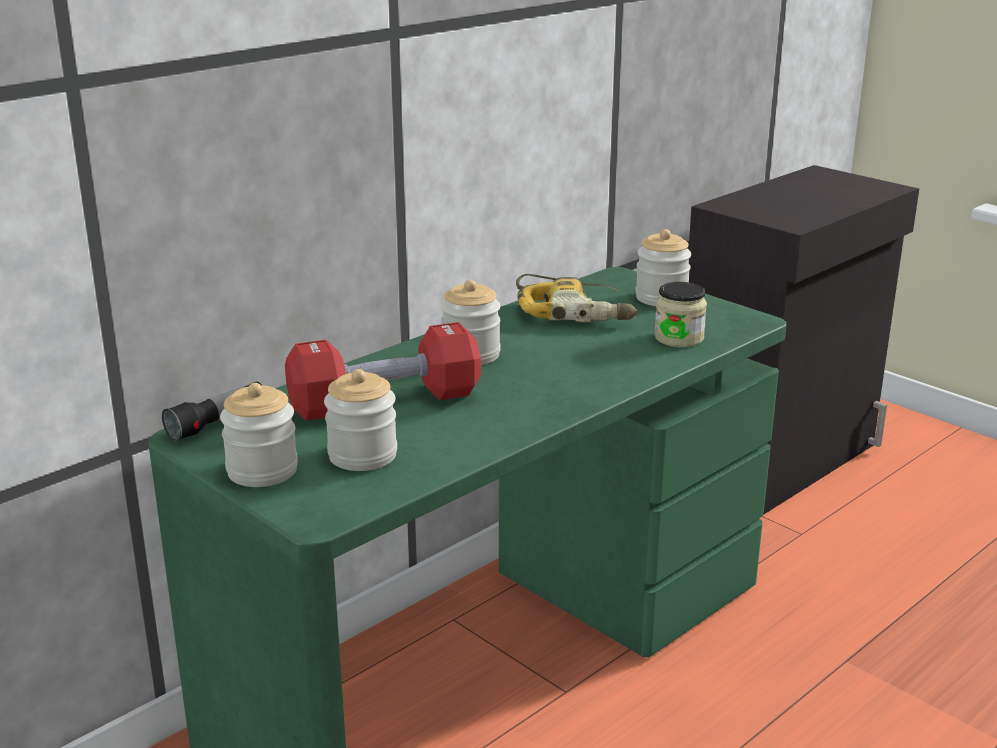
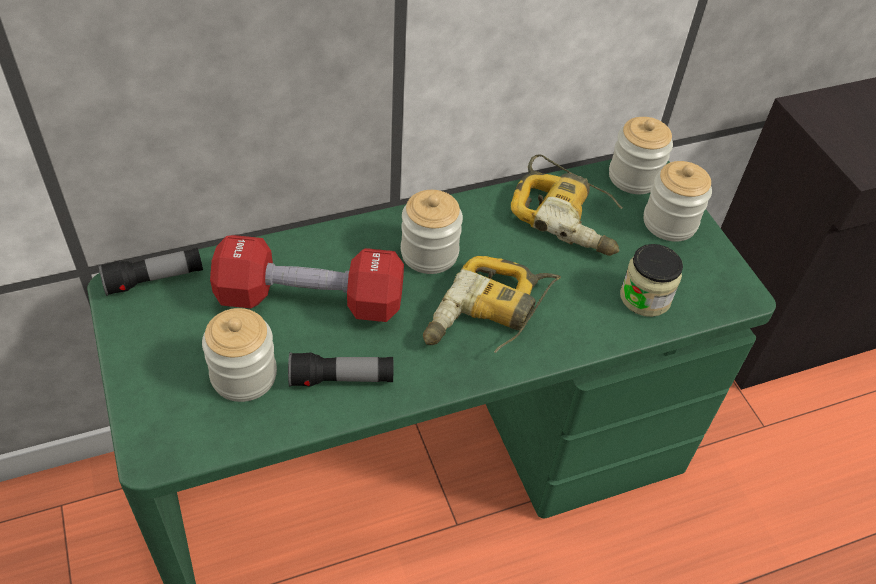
camera: 20 degrees right, 25 degrees up
(262, 471) = (150, 364): jar -> jar (634, 177)
(458, 436) = (342, 379): none -> flashlight
(557, 376) = (488, 317): none -> power drill

